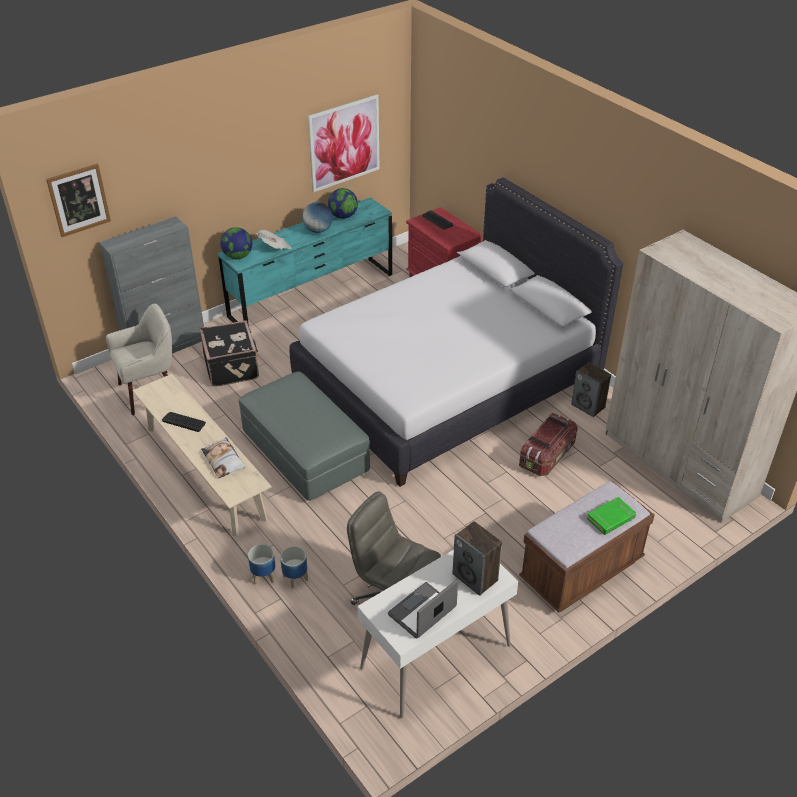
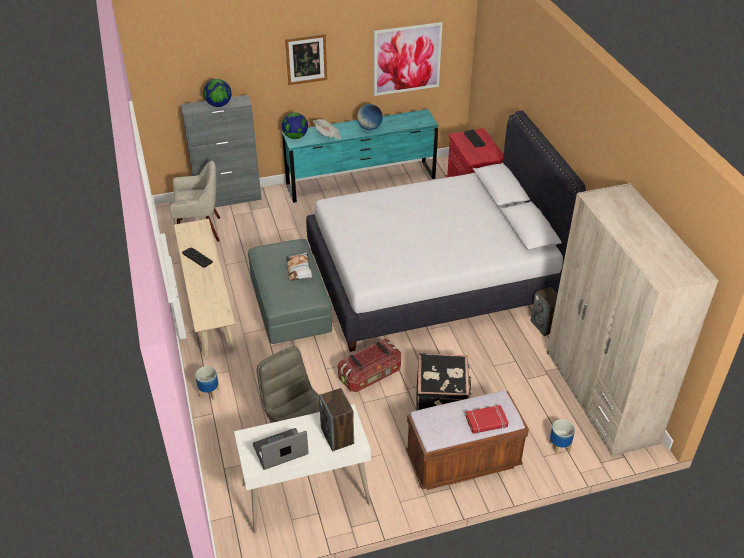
camera: 20 degrees right, 0 degrees up
(79, 200) = (166, 68): picture -> picture (306, 59)
(224, 461) = (210, 294): pillow -> pillow (299, 269)
(232, 367) = (270, 225): black suitcase -> black suitcase (442, 398)
(295, 578) = (231, 401): planter -> planter (559, 447)
(343, 216) = (396, 120): globe -> globe (219, 105)
(547, 455) = (486, 358): storage box -> storage box (370, 375)
(611, 518) = (486, 421): green book -> red book

